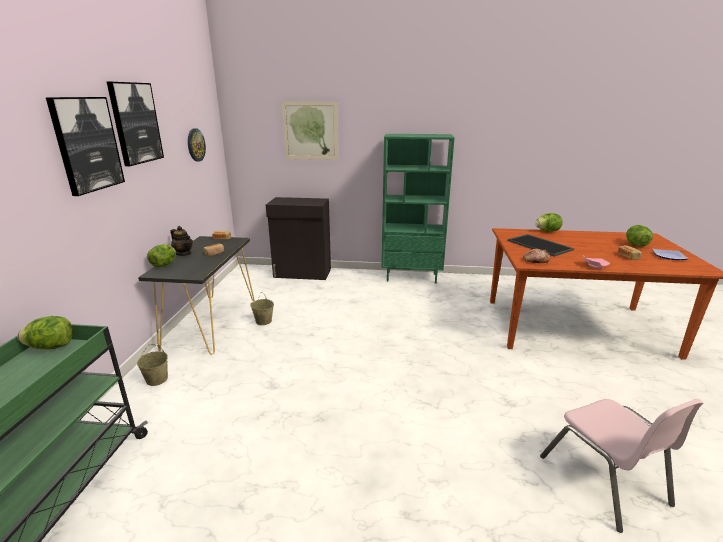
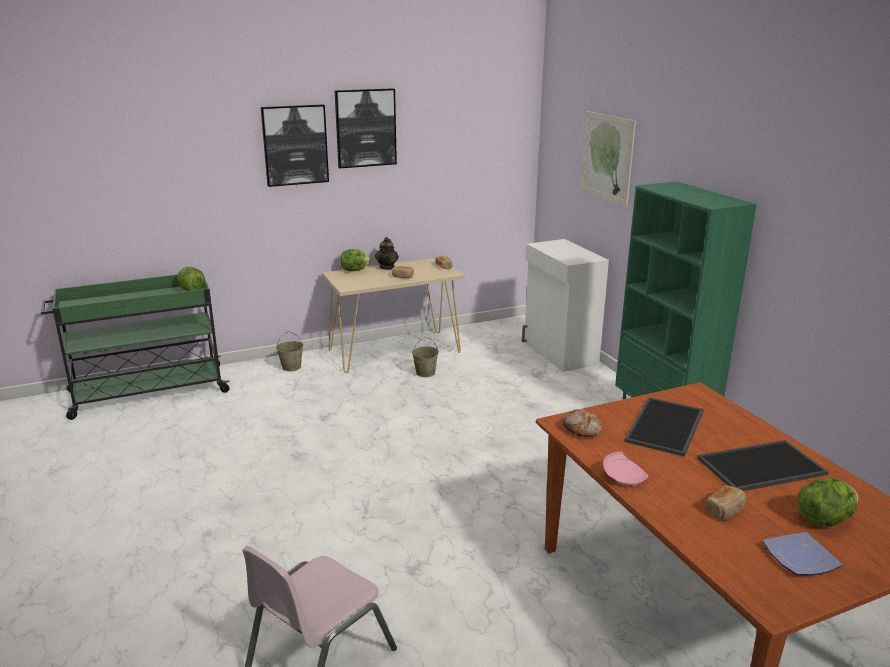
camera: 60 degrees right, 0 degrees up
(195, 145) = (469, 154): wall clock -> none
(211, 322) = (395, 351): black console table -> beige console table
(302, 273) = (559, 353): black cabinet -> white cabinet
(547, 231) = (761, 426): lettuce -> none
(587, 241) = (761, 467): none -> tray

